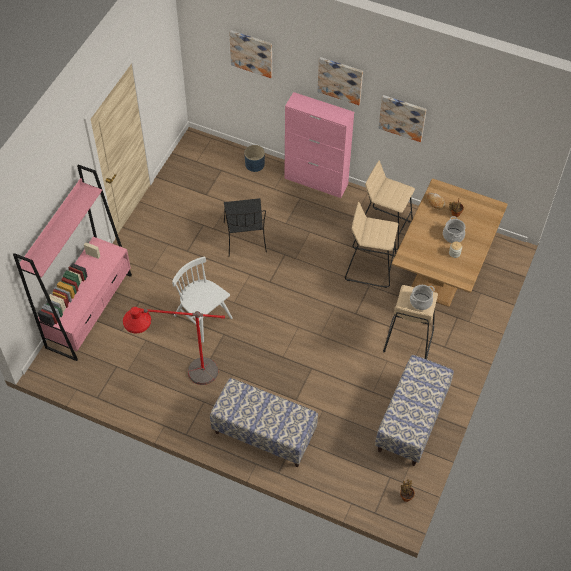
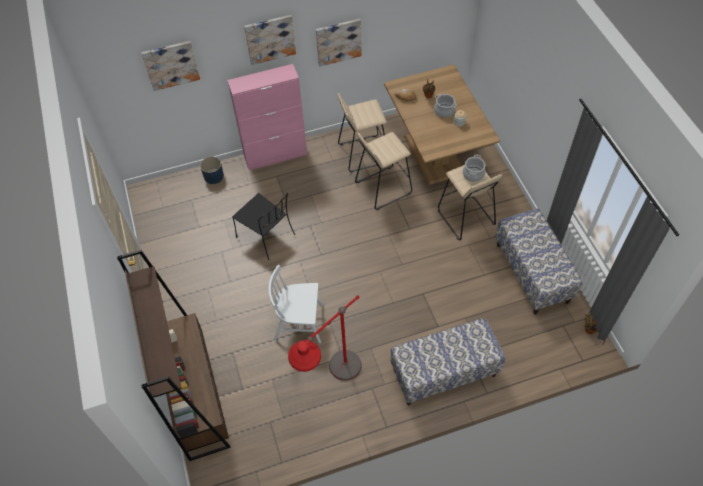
camera: 40 degrees left, 0 degrees up
(89, 310) = (196, 395): pink bookcase -> brown bookcase

